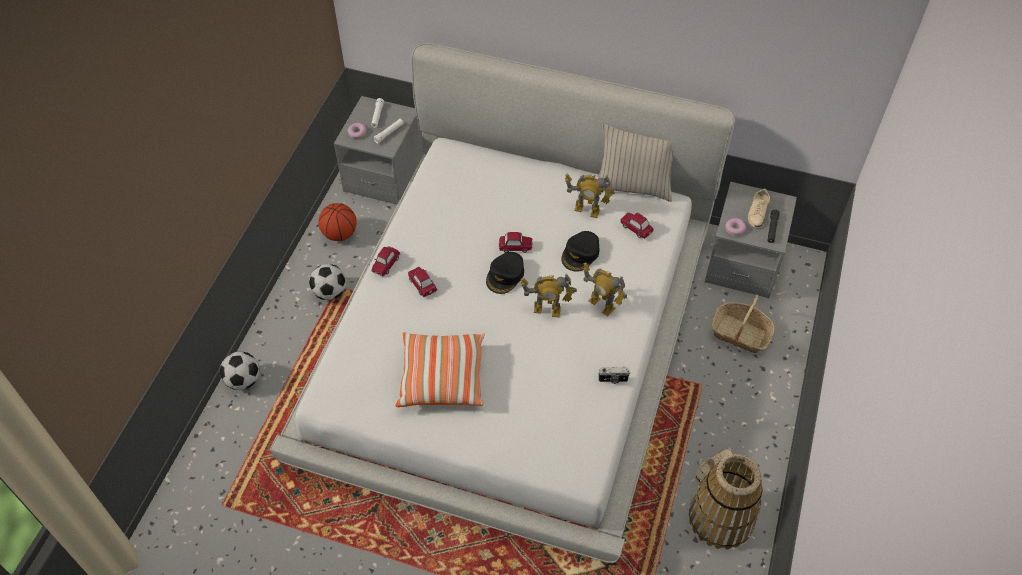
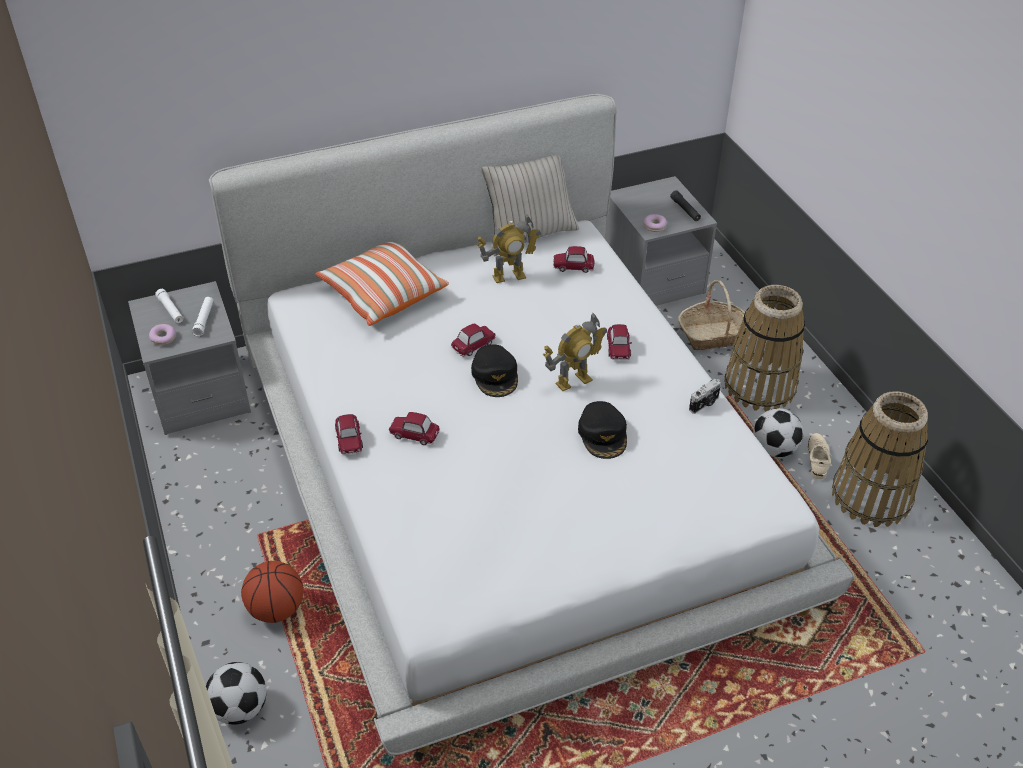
camera: 40 degrees left, 10 degrees down
(330, 292) = (256, 545): football -> football (774, 449)
(339, 234) = (205, 480): basketball -> basketball (276, 609)
(442, 377) = (537, 508): pillow -> pillow (382, 294)
(580, 254) = (547, 316): black cap -> black cap (603, 434)
(601, 305) = (618, 347): toy robot -> toy car
(731, 391) = (759, 386): none -> basket
(757, 212) = (657, 203): beige shoe -> none

